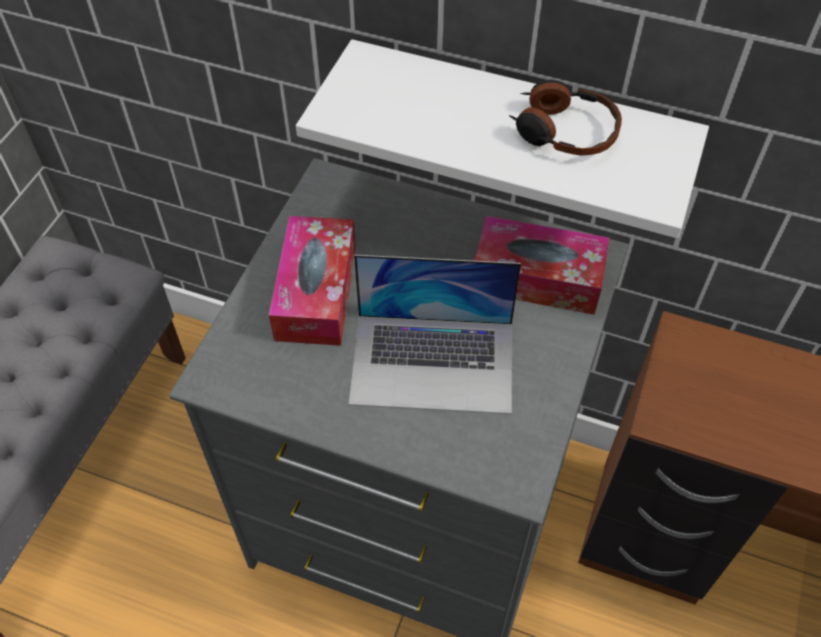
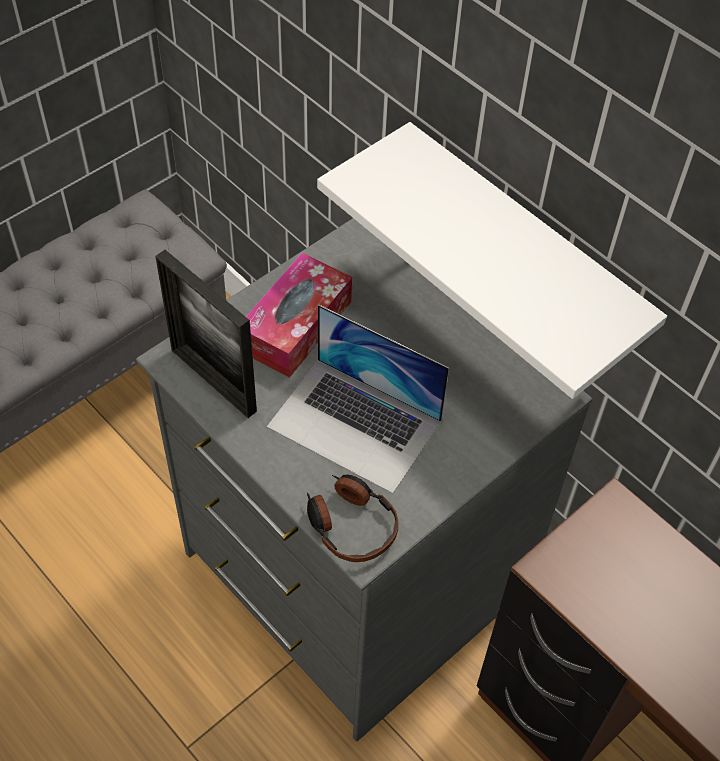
camera: 25 degrees right, 0 degrees up
(265, 382) = (213, 380): none -> picture frame
(537, 277) = (489, 392): tissue box -> none
(563, 131) = (533, 270): headphones -> headphones (350, 524)

